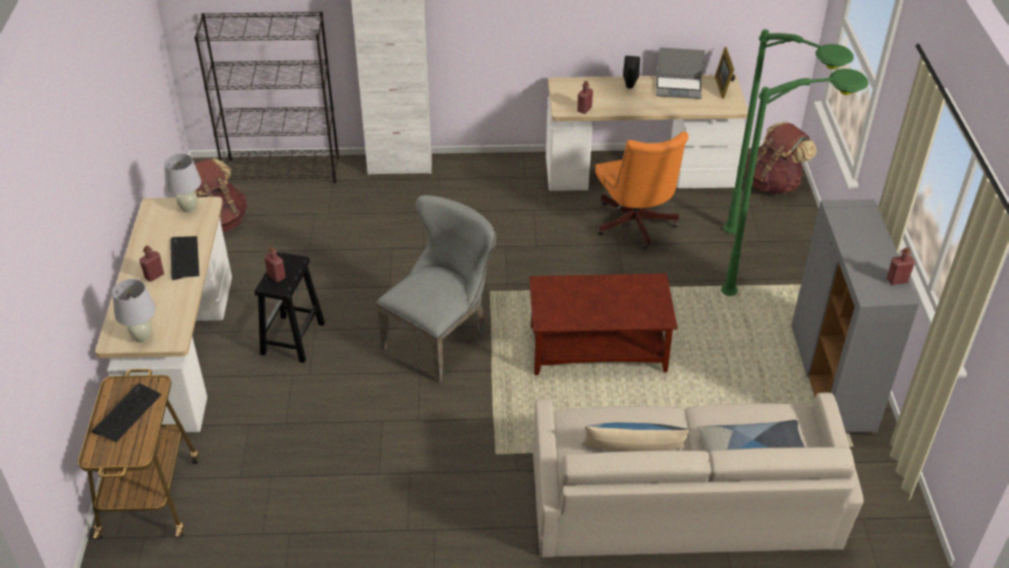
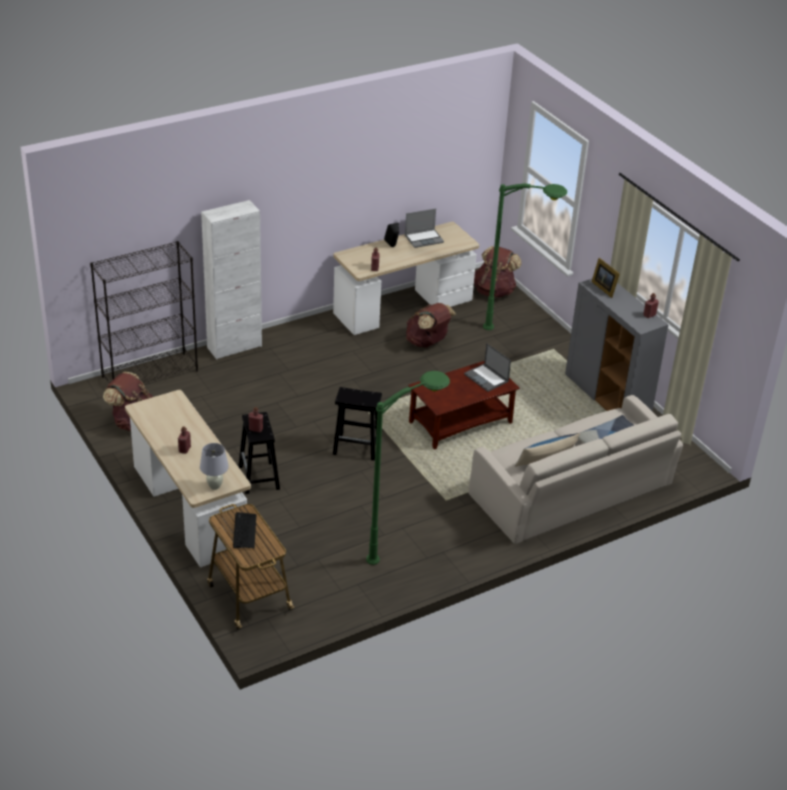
camera: 30 degrees left, 5 degrees down
(184, 258) = (194, 433): keyboard -> none
(188, 208) = (165, 402): white table lamp -> none
(441, 338) = (357, 447): grey chair -> black stool
(635, 227) = (427, 342): orange office chair -> brown backpack
(641, 299) = (486, 378): none -> laptop
(724, 86) = (451, 231): picture frame -> picture frame (604, 288)
(779, 288) = (542, 354): green floor lamp -> green floor lamp (408, 545)

